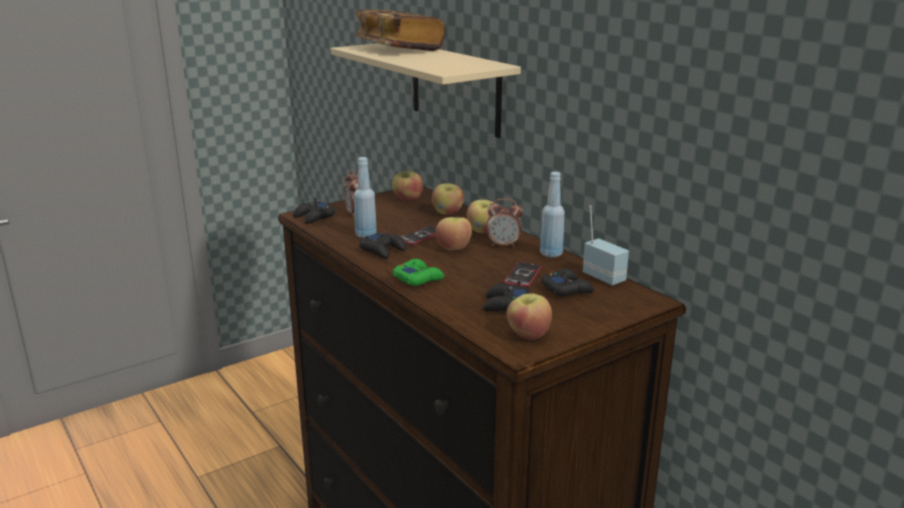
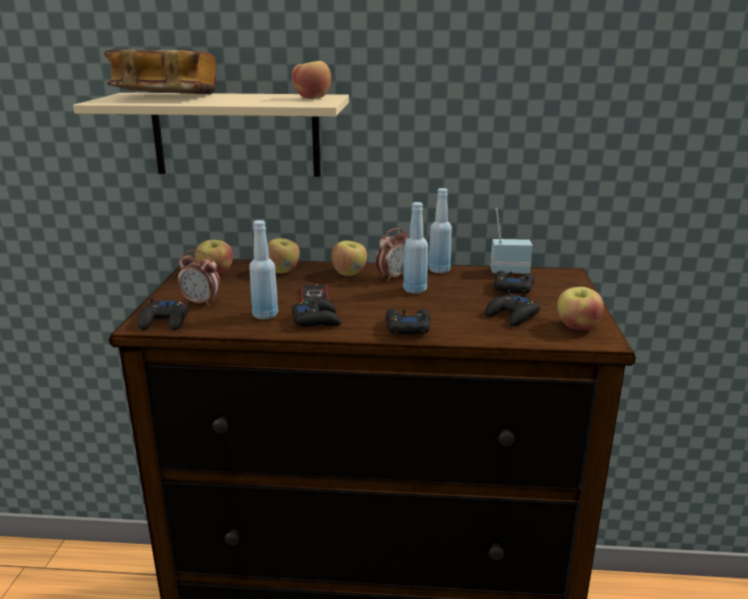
camera: 50 degrees left, 0 degrees up
(418, 278) = (407, 327): green game controller -> black game controller
(453, 248) = (365, 294): apple -> apple (311, 98)
(492, 259) = (415, 290): none -> blue bottle
(523, 275) = (464, 291): phone -> none

